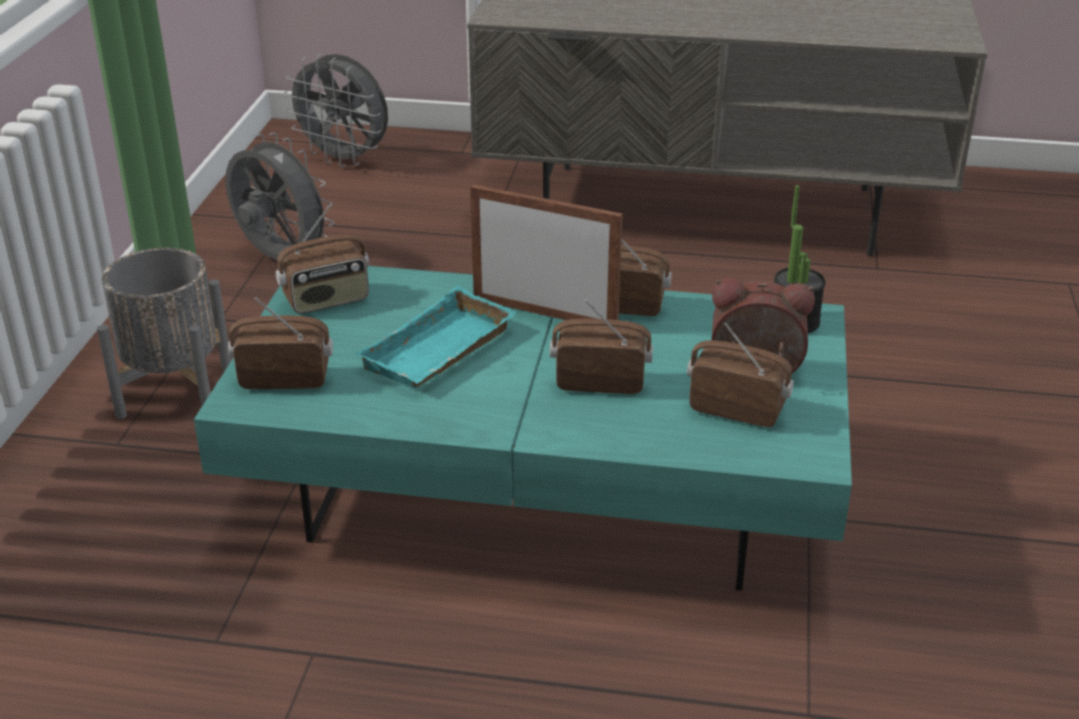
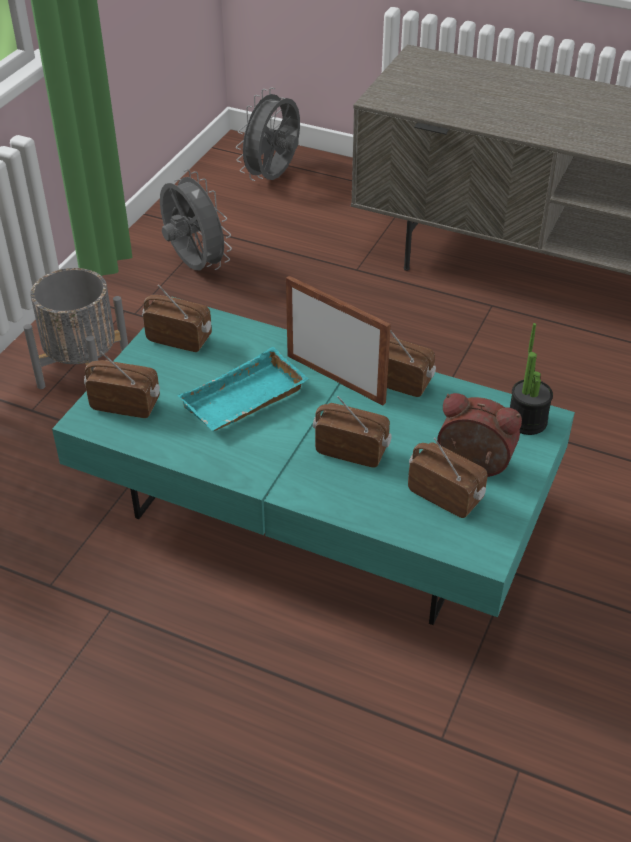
camera: 15 degrees right, 10 degrees up
(326, 301) = (179, 339): radio -> radio turned 150 degrees counterclockwise
(345, 159) = (273, 178): grey fan -> grey fan turned 75 degrees clockwise

